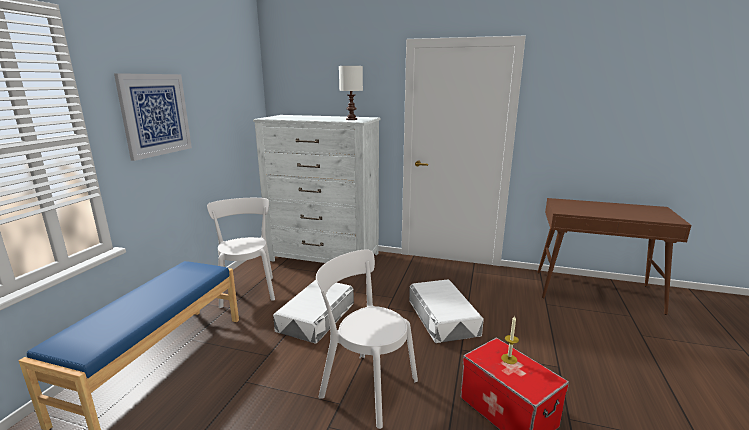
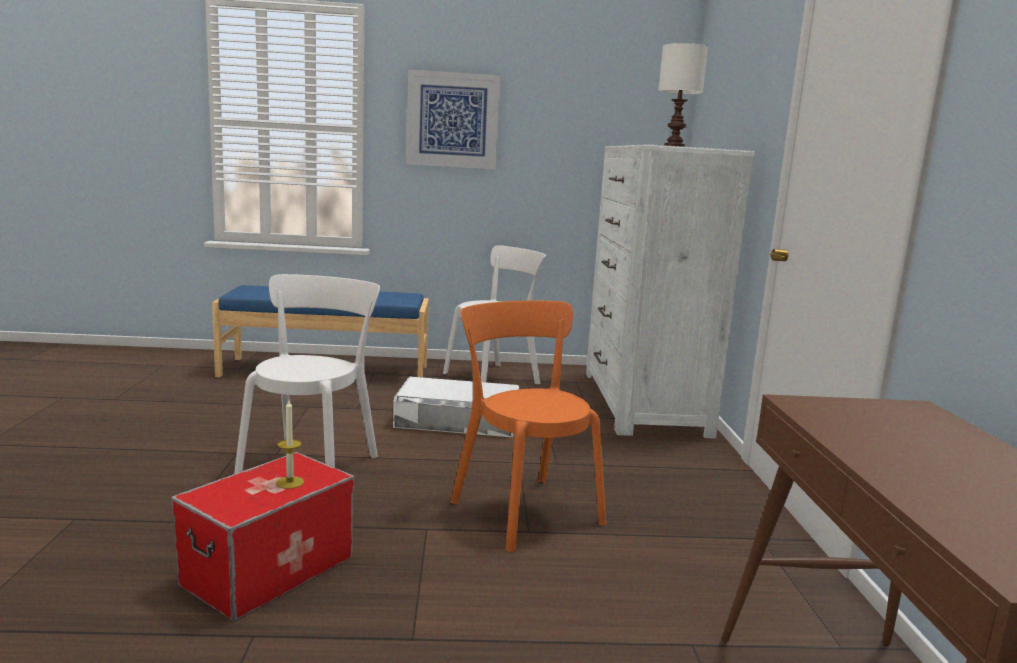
camera: 70 degrees right, 5 degrees down
(442, 317) = (523, 509): white storage box -> orange chair

